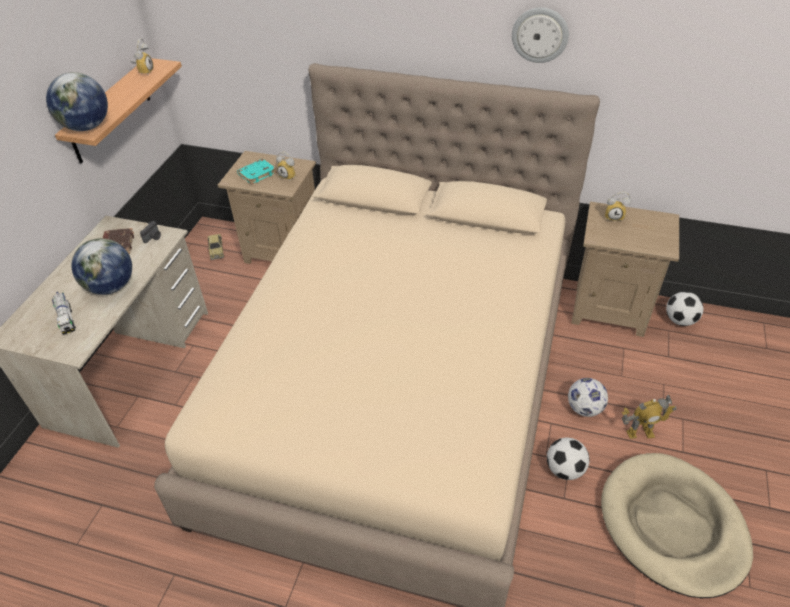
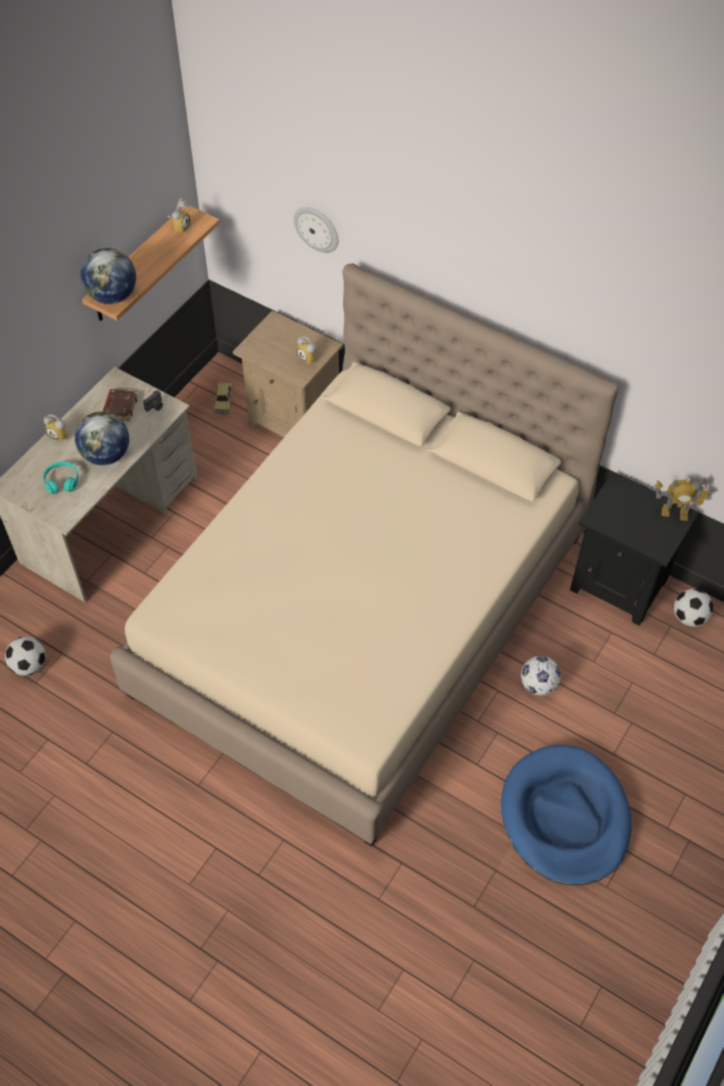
camera: 15 degrees right, 10 degrees up
(66, 319) = (62, 481): toy truck -> turquoise headphones
(257, 173) = (277, 346): turquoise book -> none
(540, 35) = (570, 311): wall clock -> wall clock (317, 229)
(564, 469) = (490, 738): football -> football (29, 665)
(610, 311) = (618, 587): beige nightstand -> black nightstand
(614, 217) = (627, 498): alarm clock -> alarm clock (60, 435)
(640, 433) = (581, 724): toy robot -> toy robot (674, 513)
(672, 526) = (565, 817): beige dog bed -> blue dog bed

